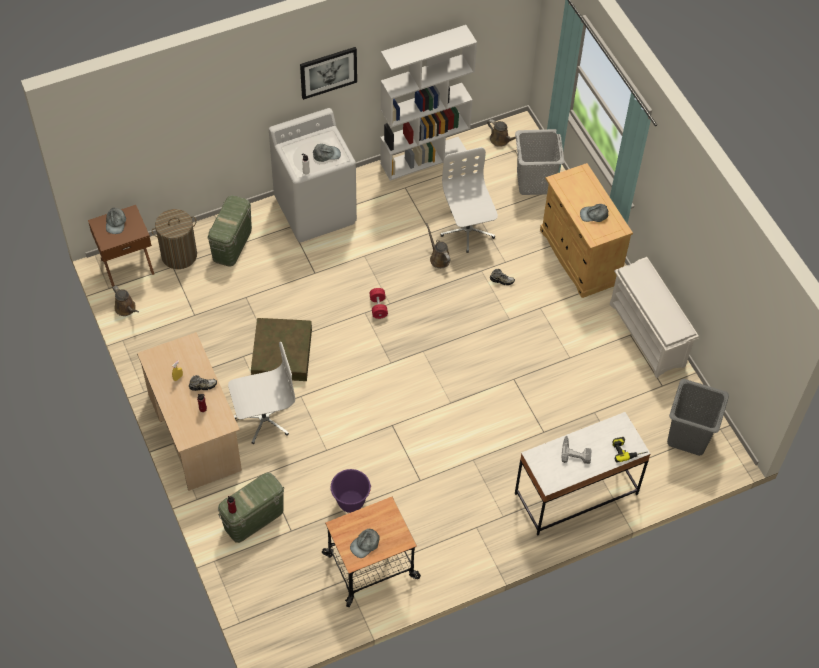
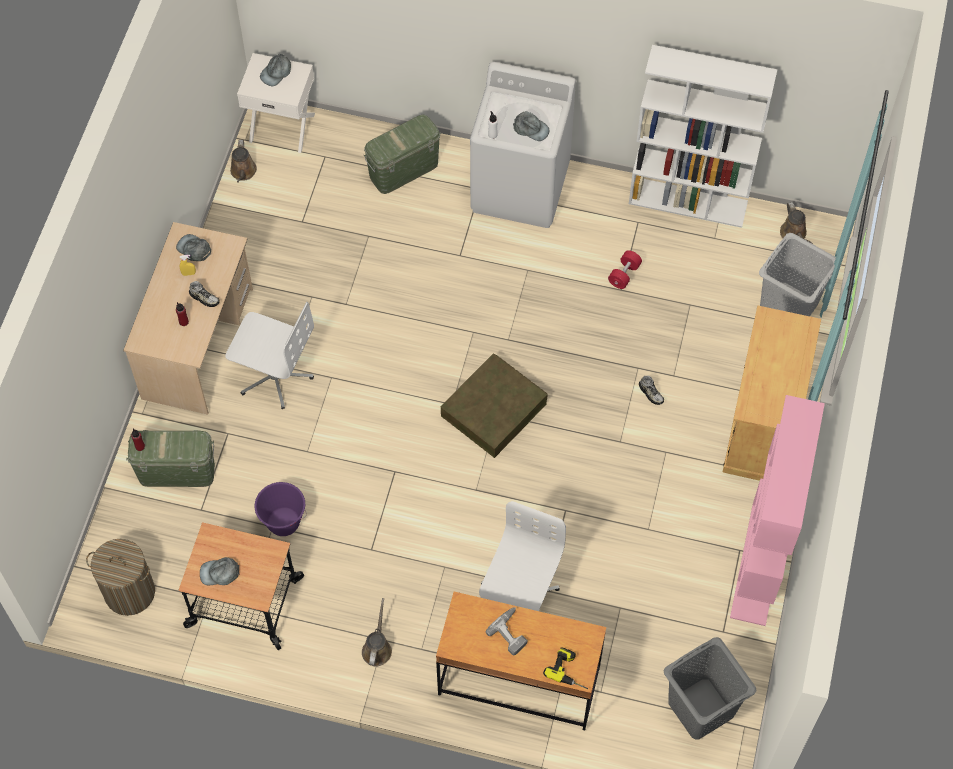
camera: 40 degrees right, 5 degrees up
(127, 265) = (282, 126): brown nightstand -> white nightstand
(179, 255) = (341, 148): laundry basket -> laundry basket (129, 592)
(282, 353) = (352, 319): brown storage box -> brown storage box (493, 409)
(328, 72) = (580, 35): picture -> none
(378, 307) = (492, 336): red dumbbell -> red dumbbell (624, 274)
(438, 258) = (604, 323): brown watering can -> brown watering can (377, 648)
(467, 230) = (663, 313): white office chair -> white office chair (518, 598)
(576, 494) = (518, 681): white desk -> brown desk
(594, 215) = (773, 383): grey cap -> grey cap (194, 249)
(648, 335) = (759, 564): white shoe rack -> pink bookcase

